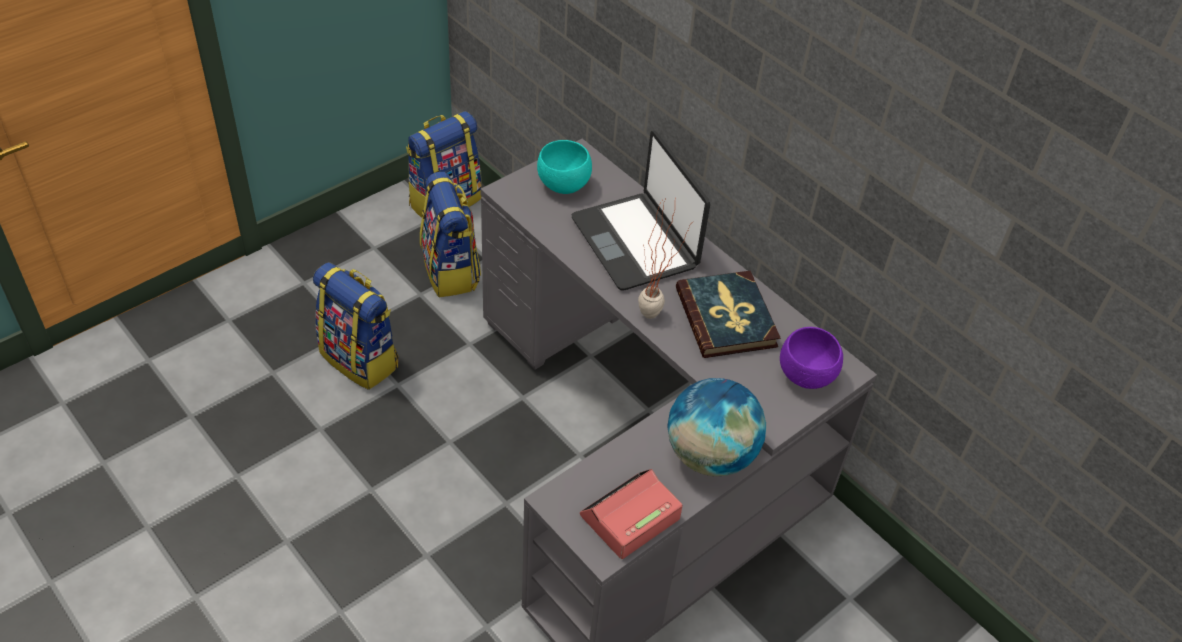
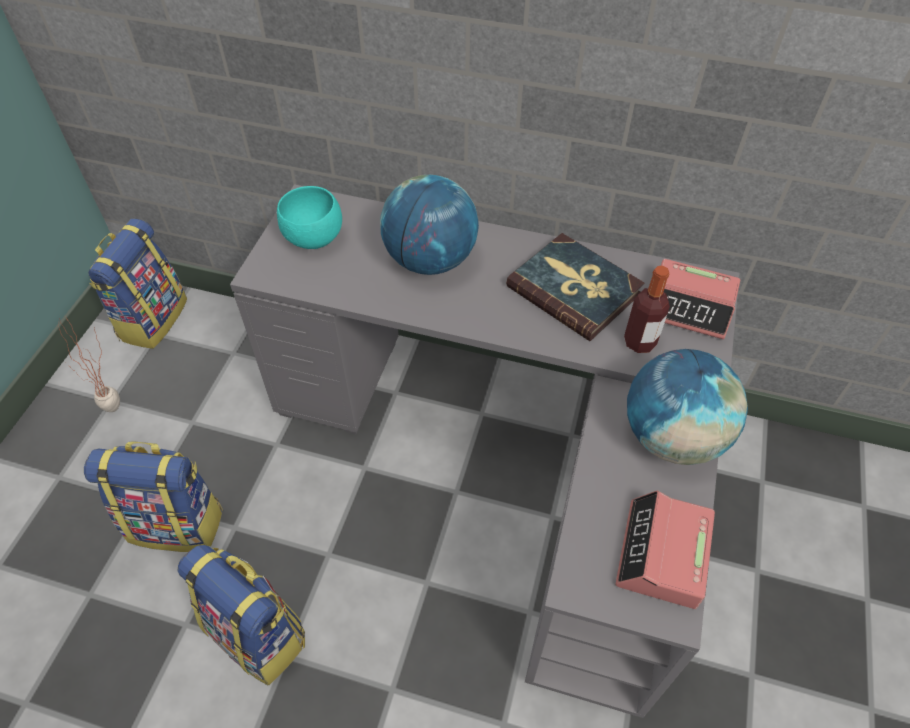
camera: 30 degrees left, 5 degrees up
(451, 271) = (207, 383): backpack -> backpack (258, 634)
(636, 242) = (430, 260): laptop -> globe
(655, 319) = (514, 327): potted plant -> potted plant (120, 409)
(741, 378) = (639, 342): none -> bottle
(807, 376) = (690, 307): purple bowl -> alarm clock

